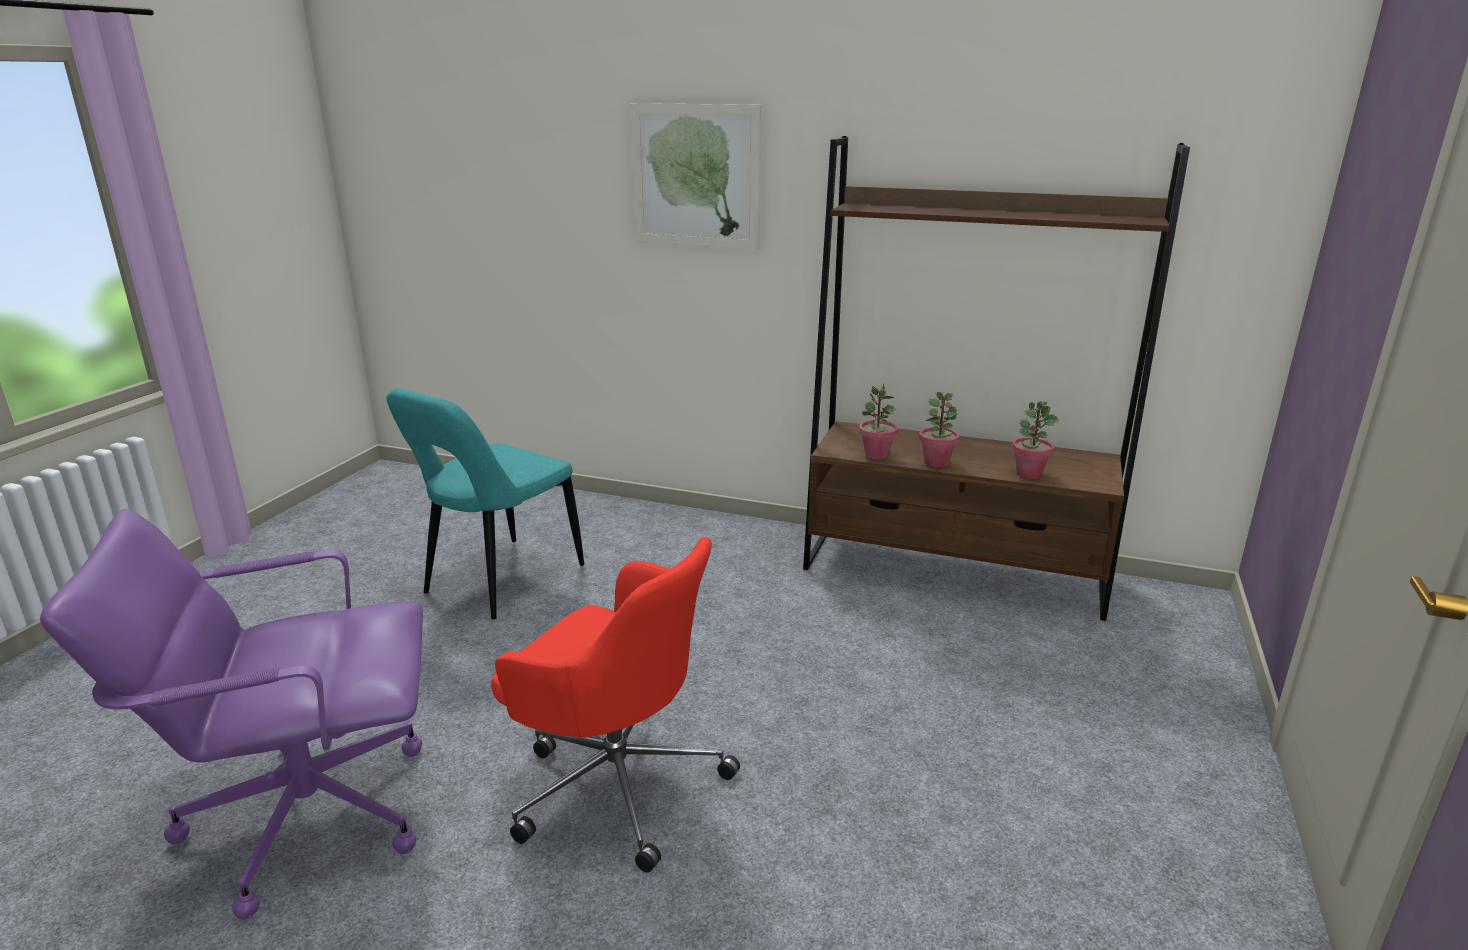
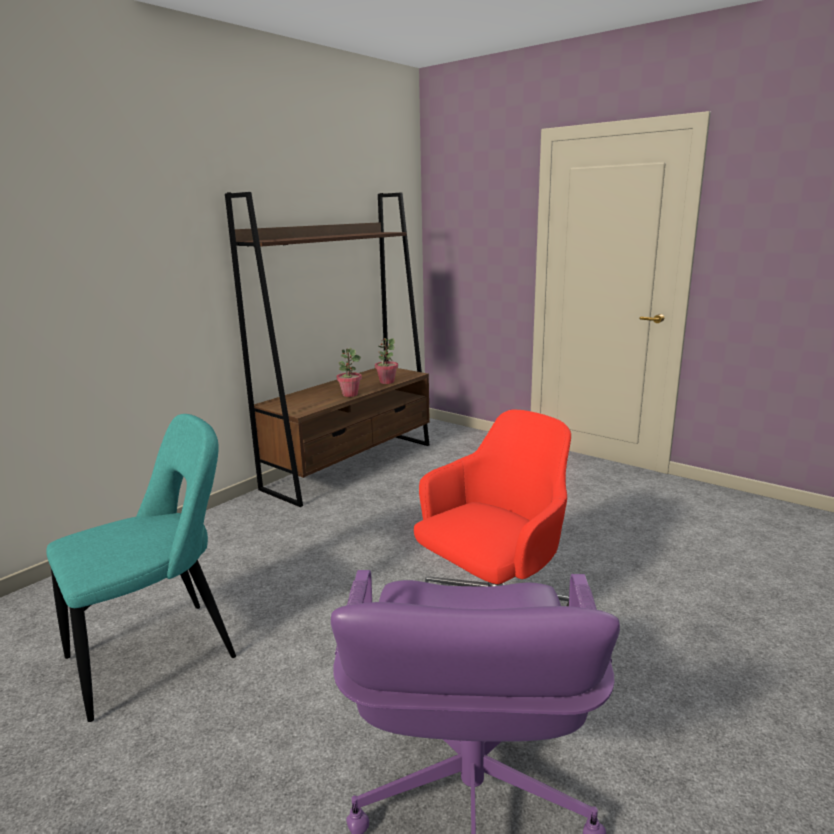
camera: 70 degrees left, 5 degrees down
(499, 582) = (160, 654): turquoise chair -> turquoise chair turned 90 degrees counterclockwise
(695, 176) = (110, 232): picture -> none
(876, 455) = (321, 404): potted plant -> none

